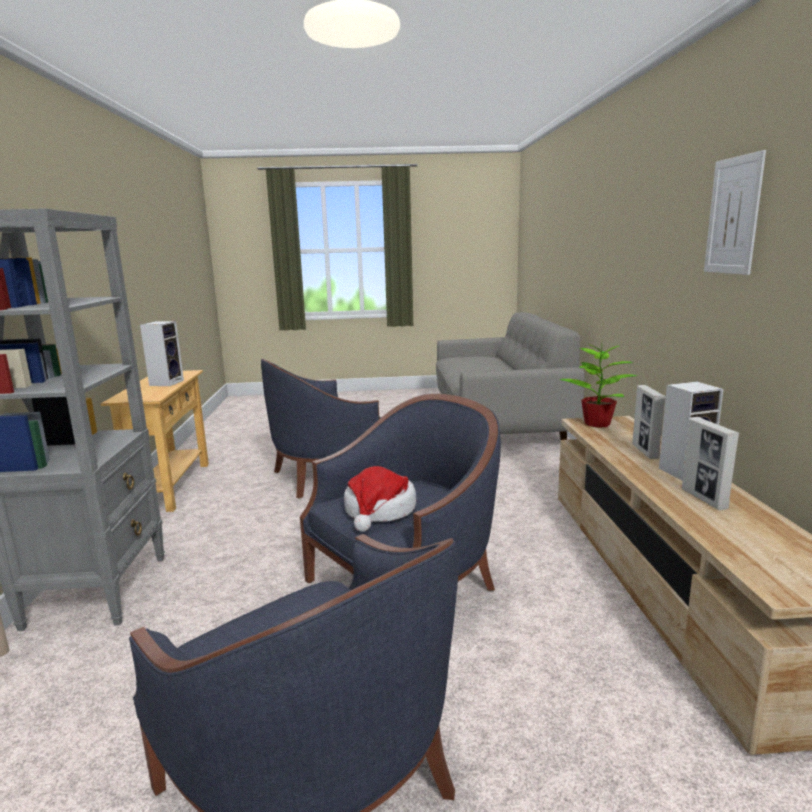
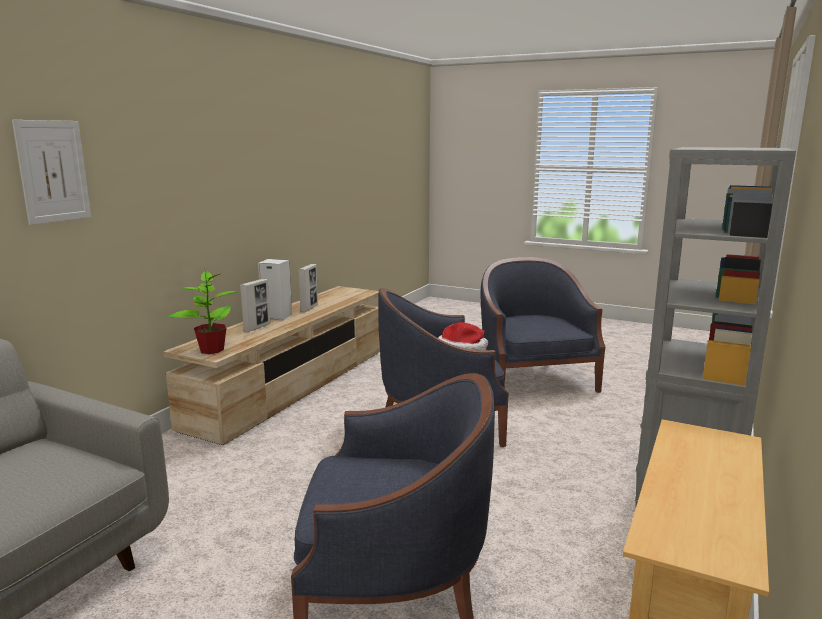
camera: 150 degrees left, 0 degrees up
(166, 382) = (685, 485): speaker -> none
(733, 216) = (227, 156): picture -> picture (53, 171)

